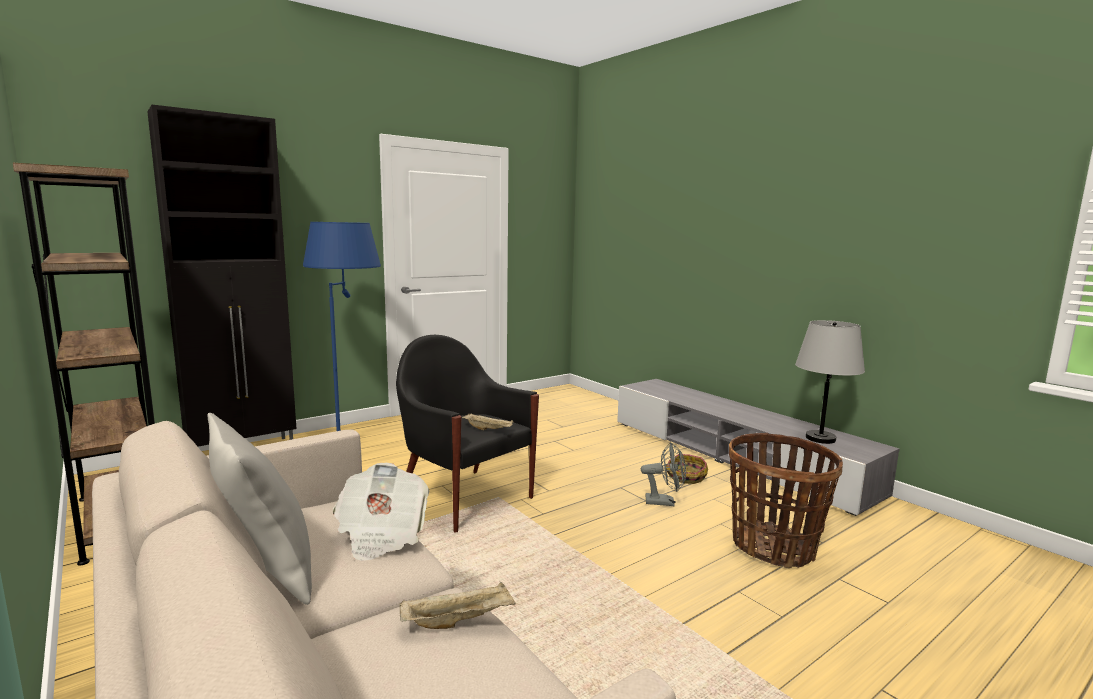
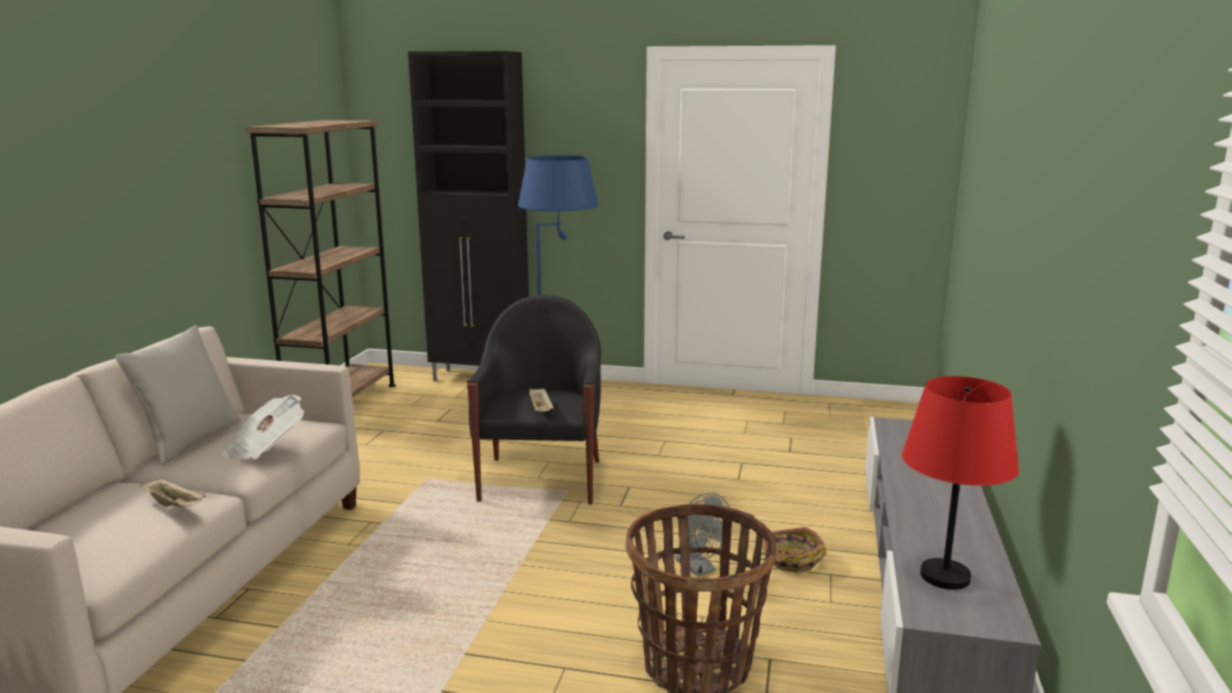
camera: 50 degrees right, 5 degrees up
(820, 438) = (944, 577): grey table lamp -> red table lamp

